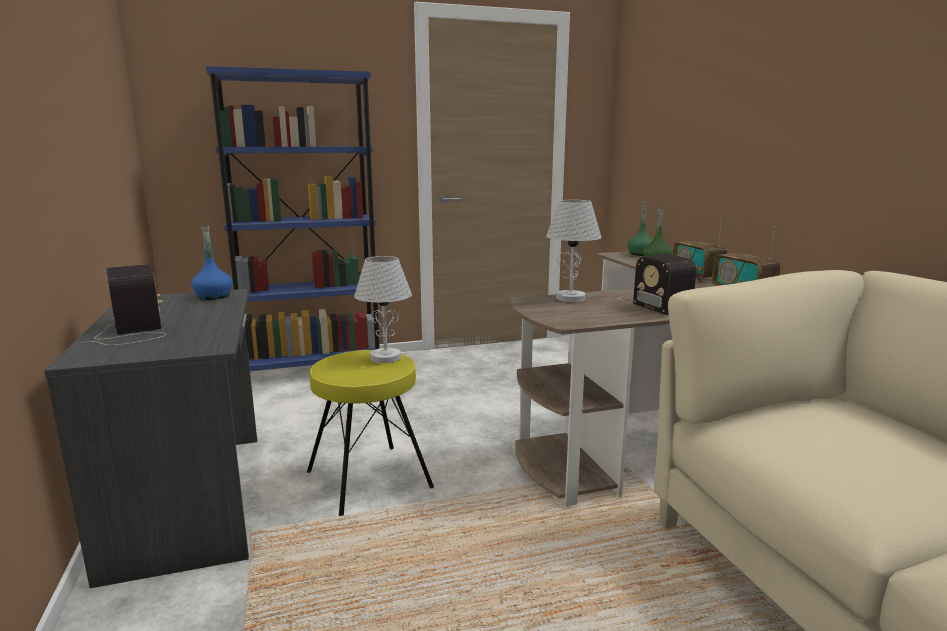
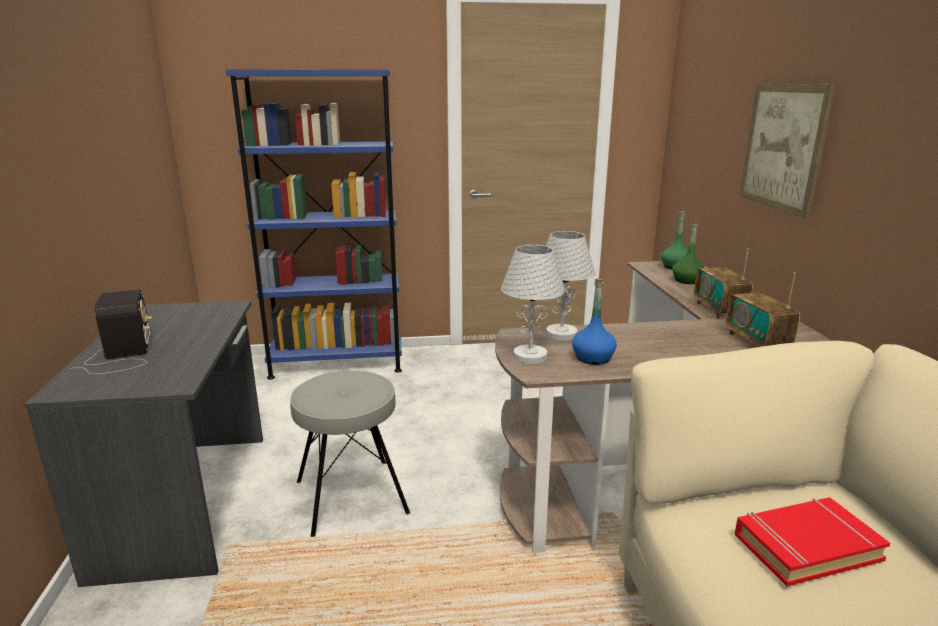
camera: 10 degrees right, 5 degrees up
(213, 296) = (214, 310): blue bottle -> blue bottle (593, 358)
(369, 479) = (352, 496): yellow stool -> grey stool
(385, 357) = (367, 383): white table lamp -> white table lamp (530, 356)
(652, 302) = (647, 347): radio -> none
(736, 134) = (783, 147): none -> picture
(845, 436) = (806, 546): none -> red book

